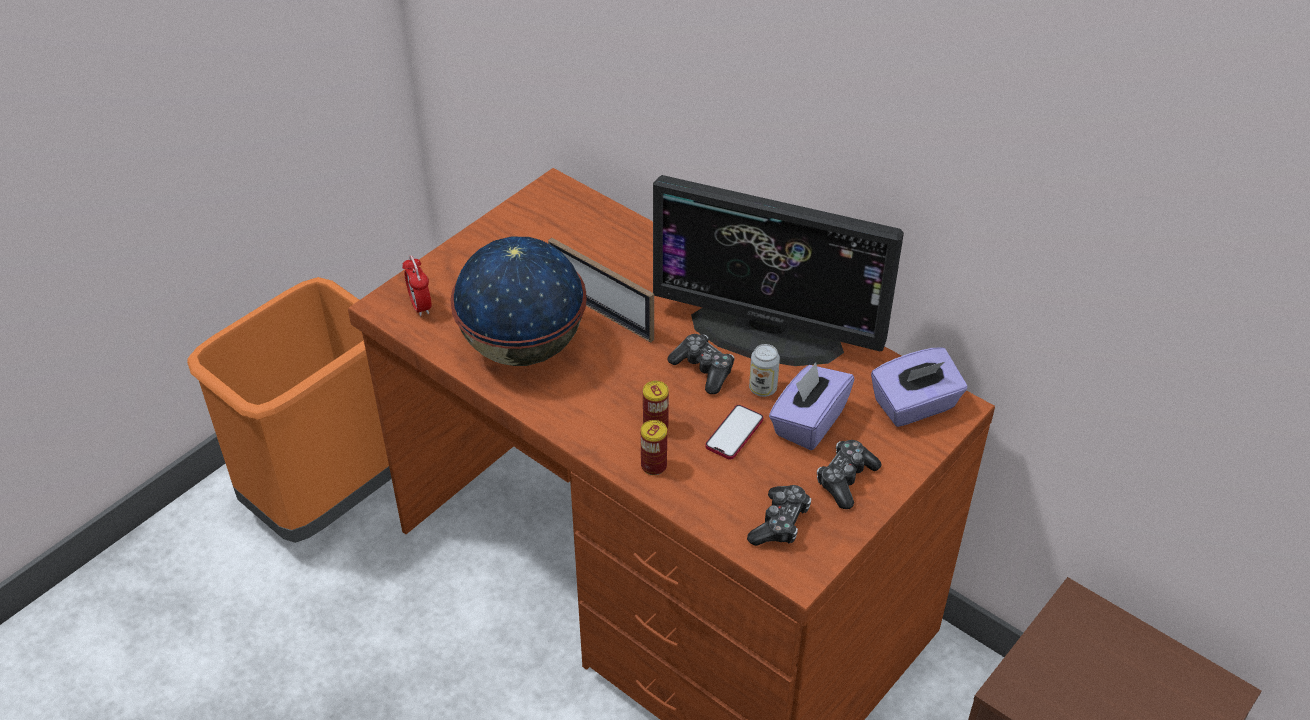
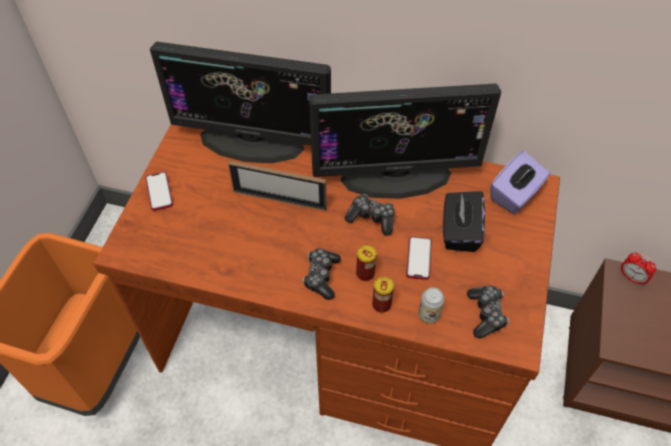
camera: 25 degrees left, 10 degrees up
(420, 306) = (148, 242): alarm clock -> alarm clock (631, 277)
(464, 258) = (159, 192): none -> phone
(523, 348) = (241, 247): globe -> none
(609, 237) = (252, 141): none -> monitor
(763, 388) = (417, 218): can -> can (429, 315)
(808, 422) = (459, 232): purple tissue box -> black tissue box
(845, 479) = (506, 264): game controller -> game controller (321, 276)

